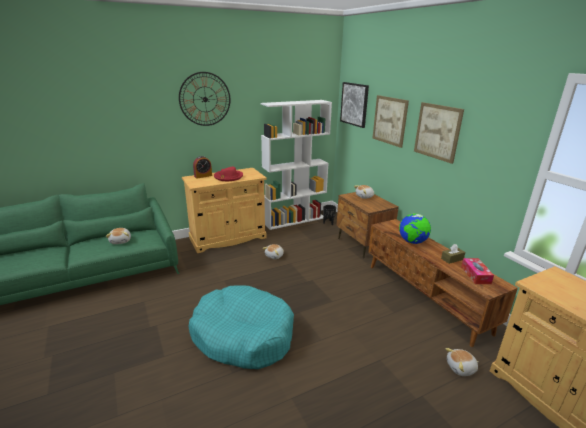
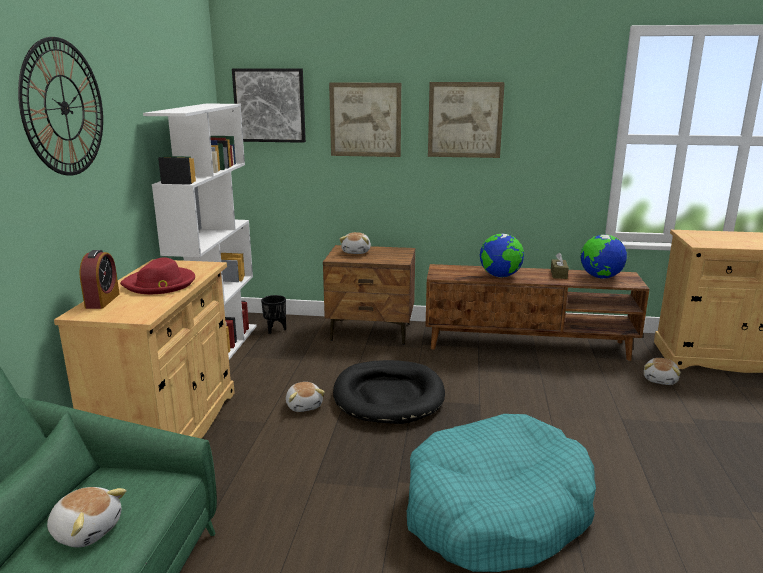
camera: 55 degrees left, 5 degrees down
(307, 272) = (388, 396): none -> black dog bed
(475, 275) = (600, 277): tissue box -> globe

